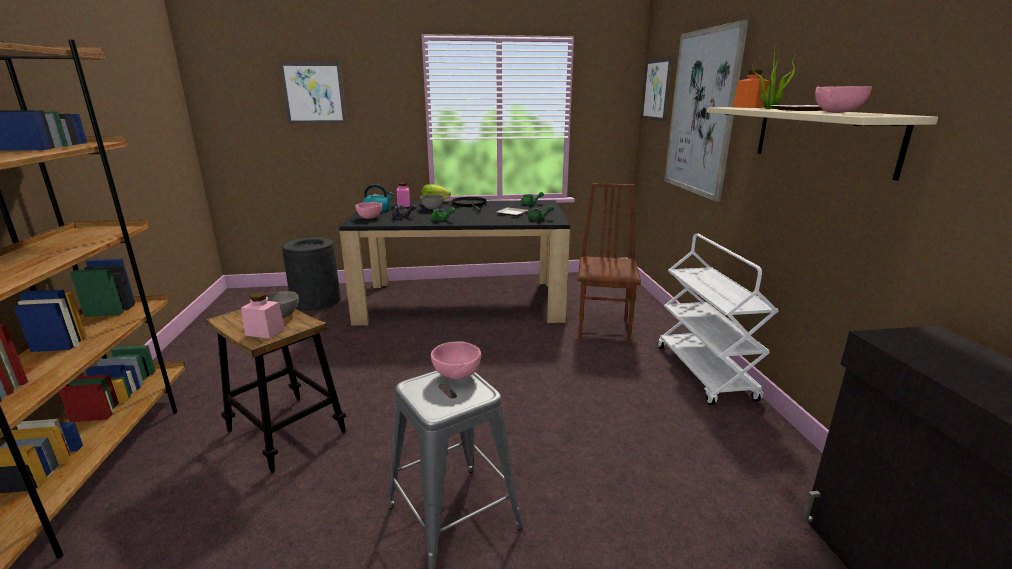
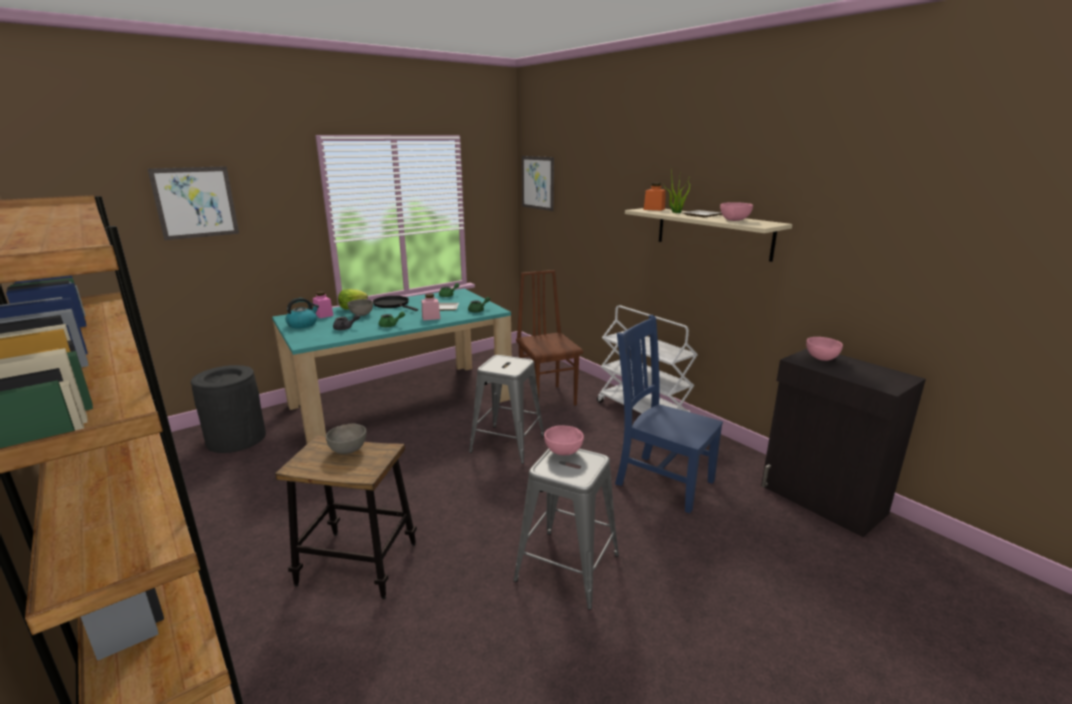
camera: 30 degrees left, 0 degrees up
(265, 332) = (359, 466): pink jar -> pink jar (431, 317)
(369, 218) = (310, 335): pink bowl -> pink bowl (821, 358)
(461, 301) = (401, 402): black dining table -> turquoise dining table
(519, 365) = (507, 444): none -> grey stool
(657, 460) = (661, 481): none -> blue chair
(702, 113) = (596, 207): picture -> none

